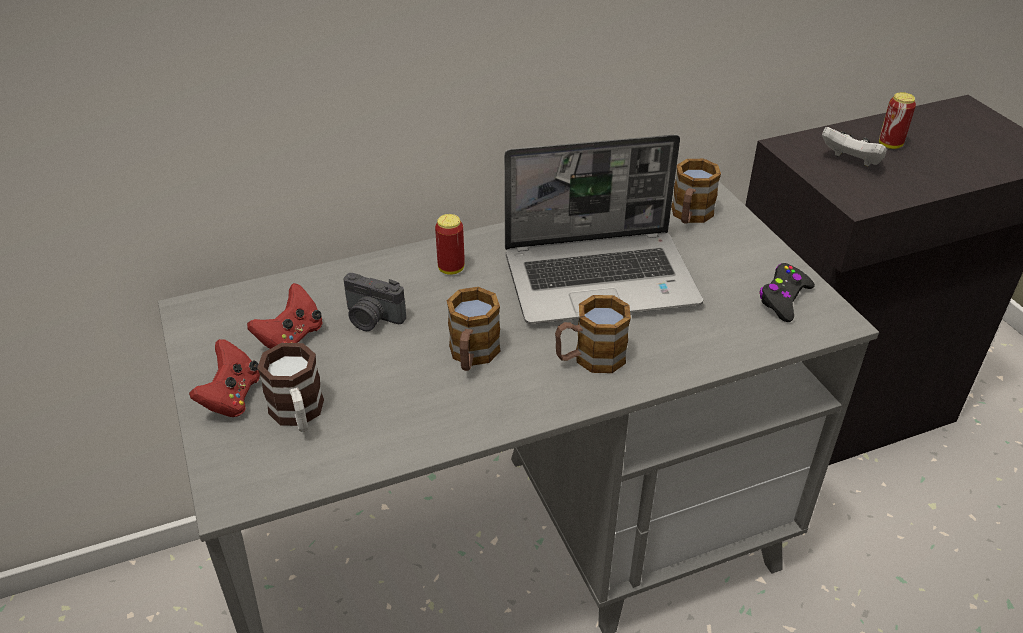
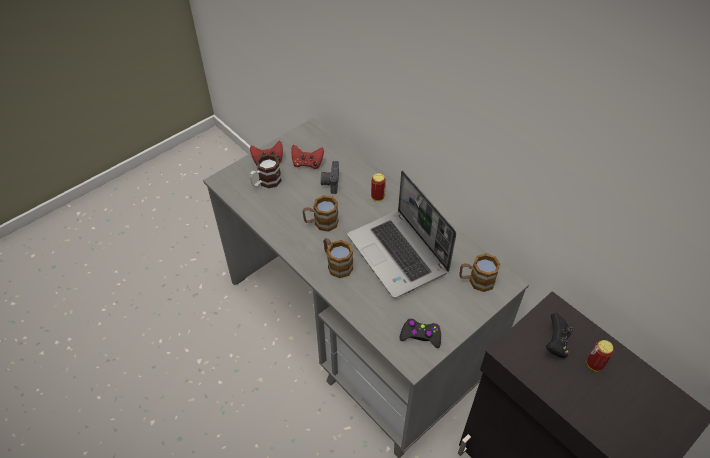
camera: 70 degrees right, 10 degrees up
(851, 162) = (556, 343): white game controller -> black game controller

